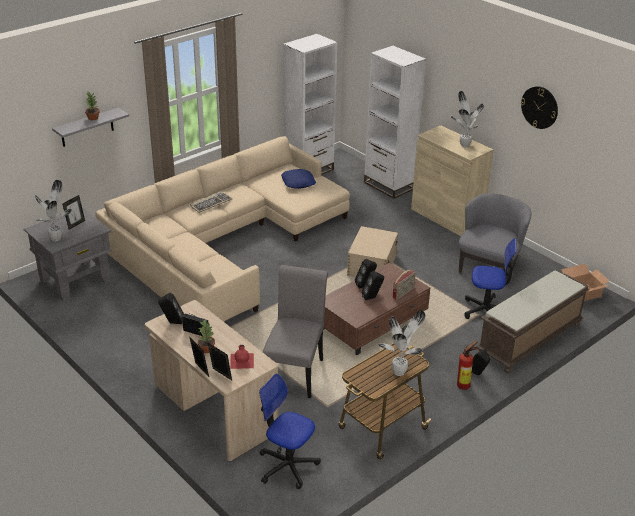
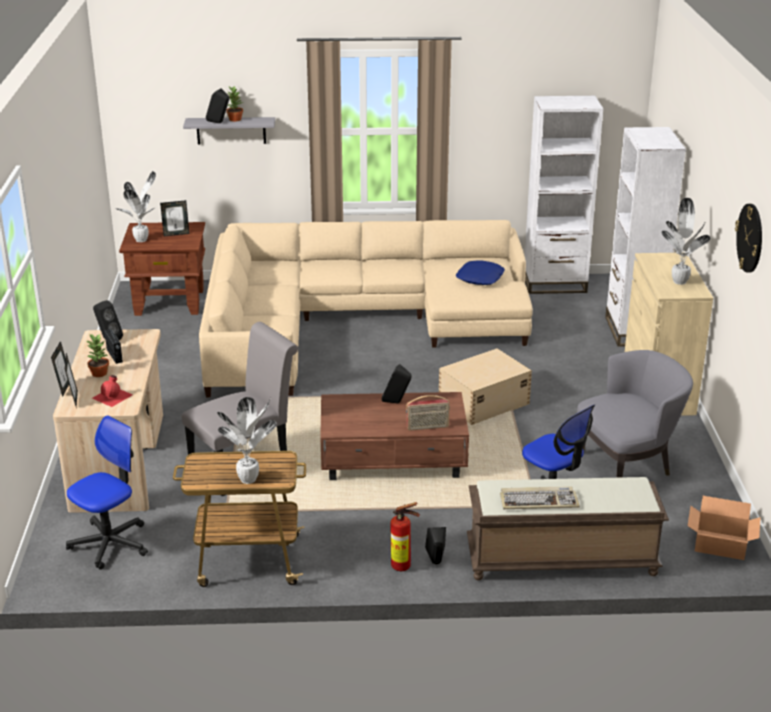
camera: 40 degrees right, 5 degrees down
(75, 281) = (169, 302): grey side table -> brown side table
(211, 203) = (355, 267): keyboard -> keyboard (539, 501)
(287, 465) = (110, 543): office chair -> office chair turned 60 degrees clockwise
(372, 298) = (384, 417): black speaker -> black speaker (219, 123)

